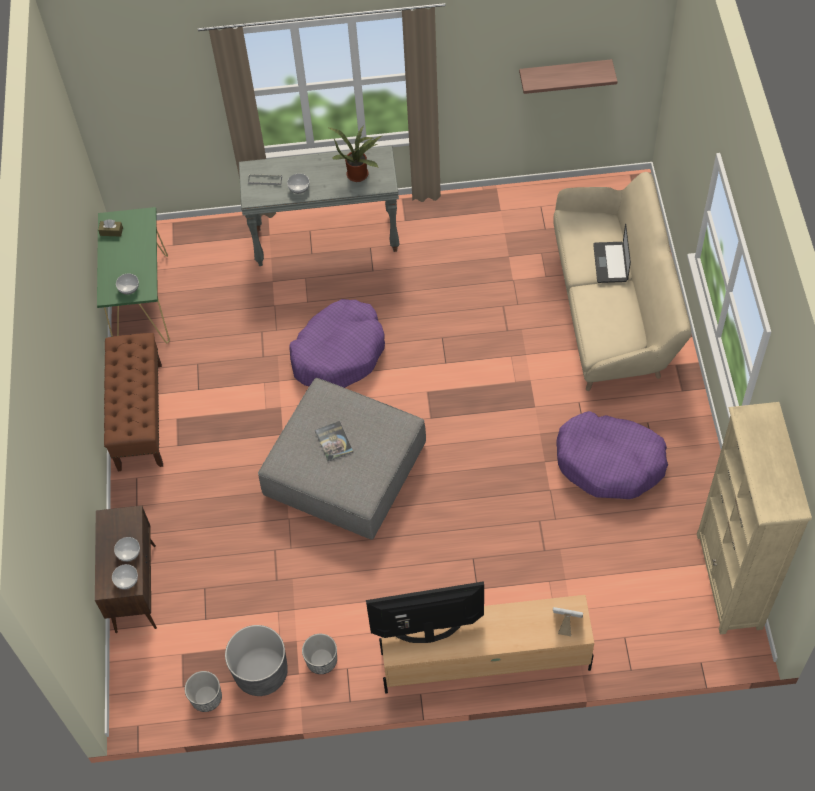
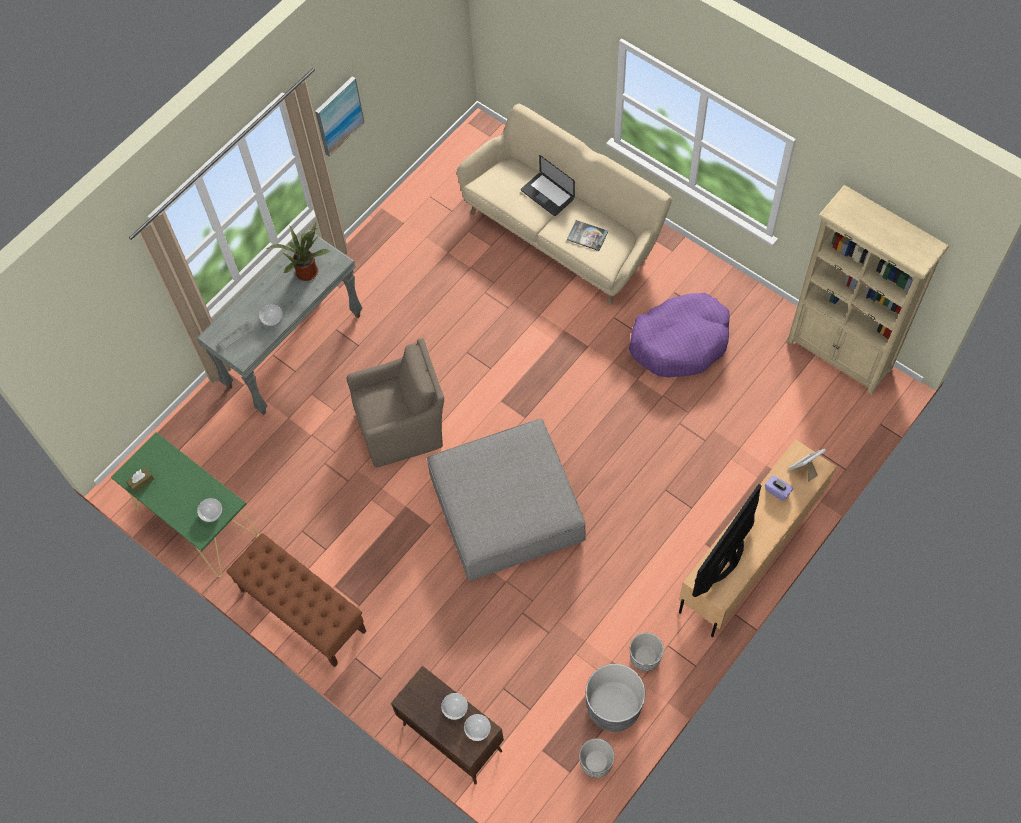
camera: 45 degrees left, 5 degrees up
(334, 441) = (497, 491): book -> book (587, 236)
(339, 353) = (403, 428): purple dog bed -> brown armchair
(471, 69) = (338, 115): none -> picture
(525, 619) = (777, 491): none -> purple tissue box
(565, 74) = (404, 69): shelf -> none

